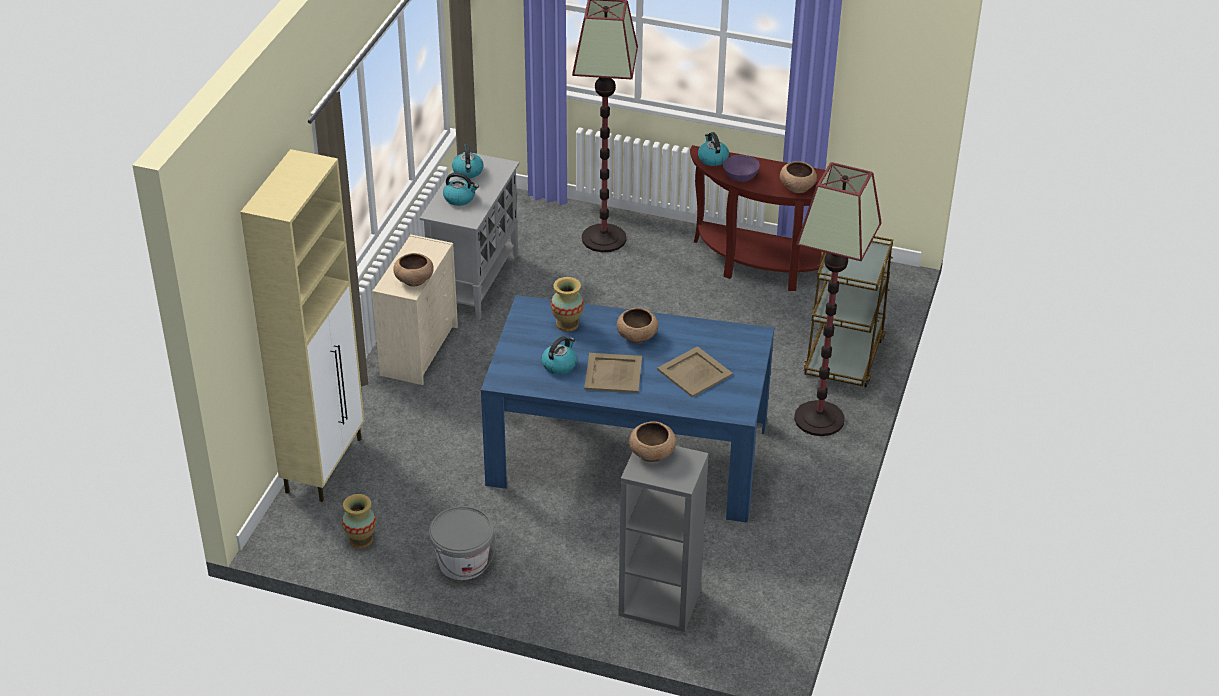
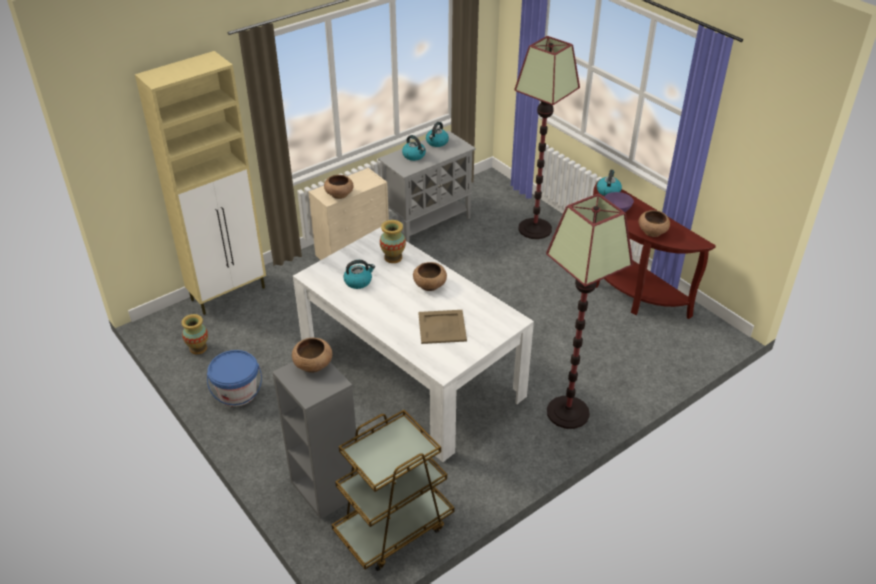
camera: 35 degrees right, 0 degrees up
(463, 562) = (237, 393): grey bucket -> blue bucket
(614, 373) = (387, 303): beige tray -> none
(629, 453) = (412, 373): blue dining table -> white dining table
(844, 356) = (630, 376): brown cart -> brown cart (393, 528)

